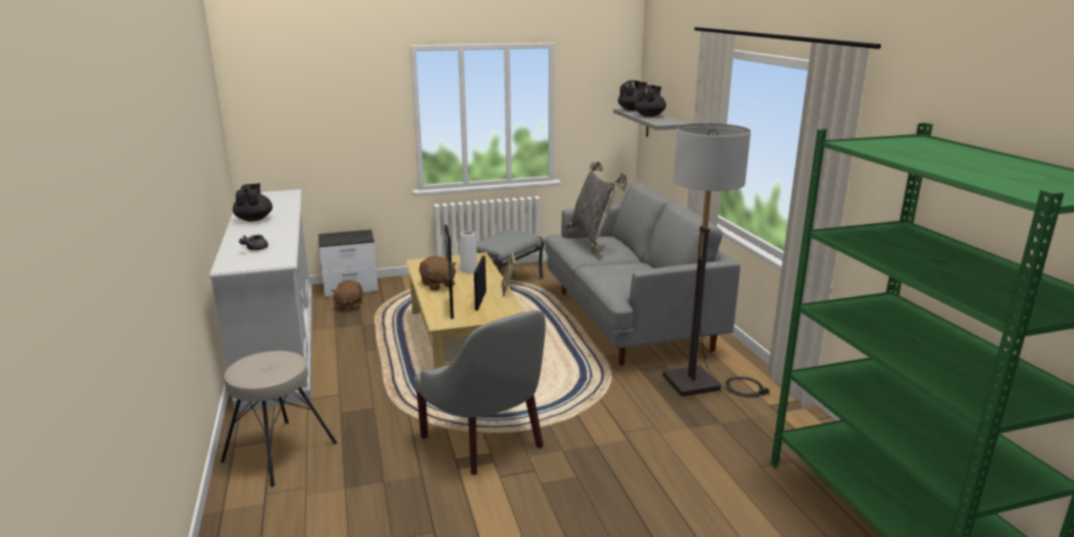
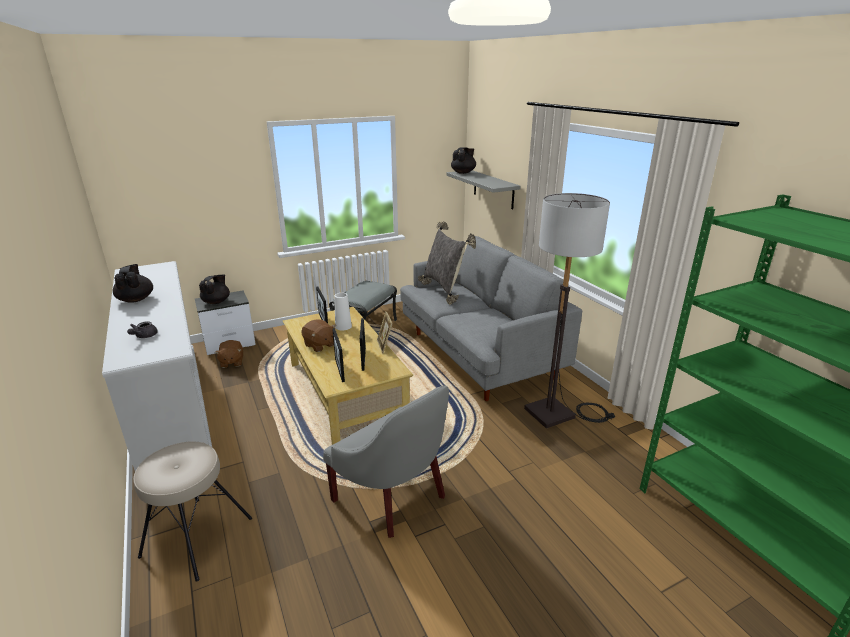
camera: 10 degrees left, 5 degrees up
(649, 116) = (481, 178): black teapot -> black teapot (216, 302)

